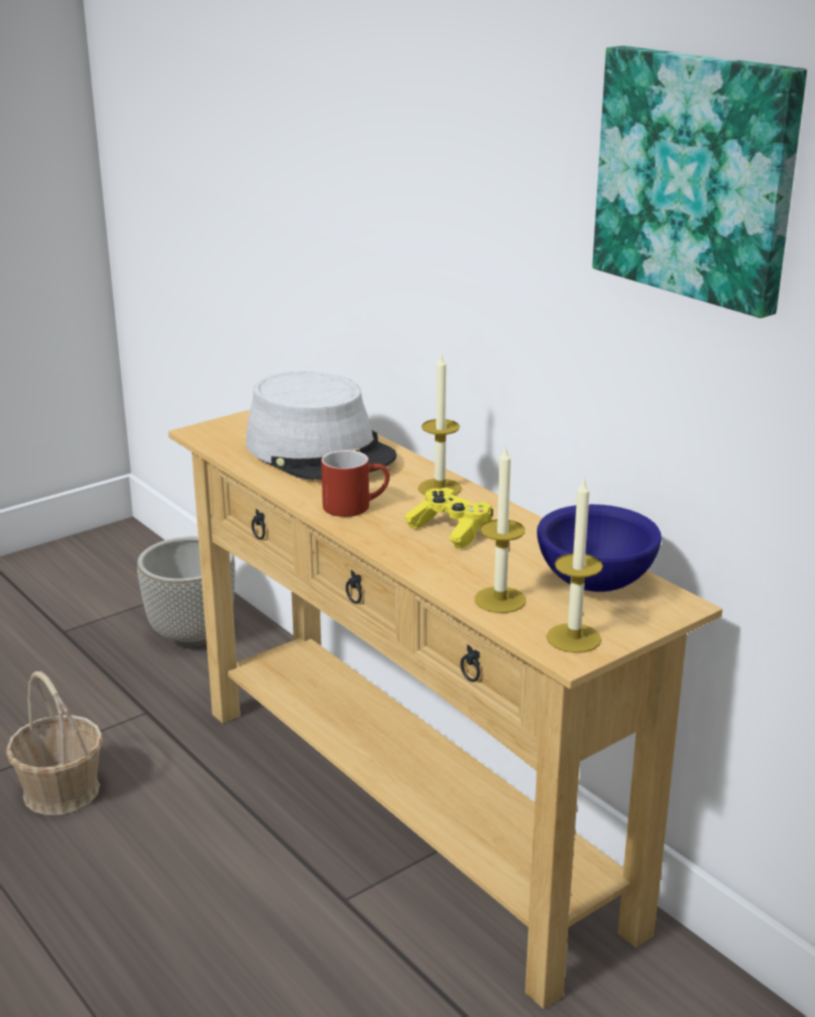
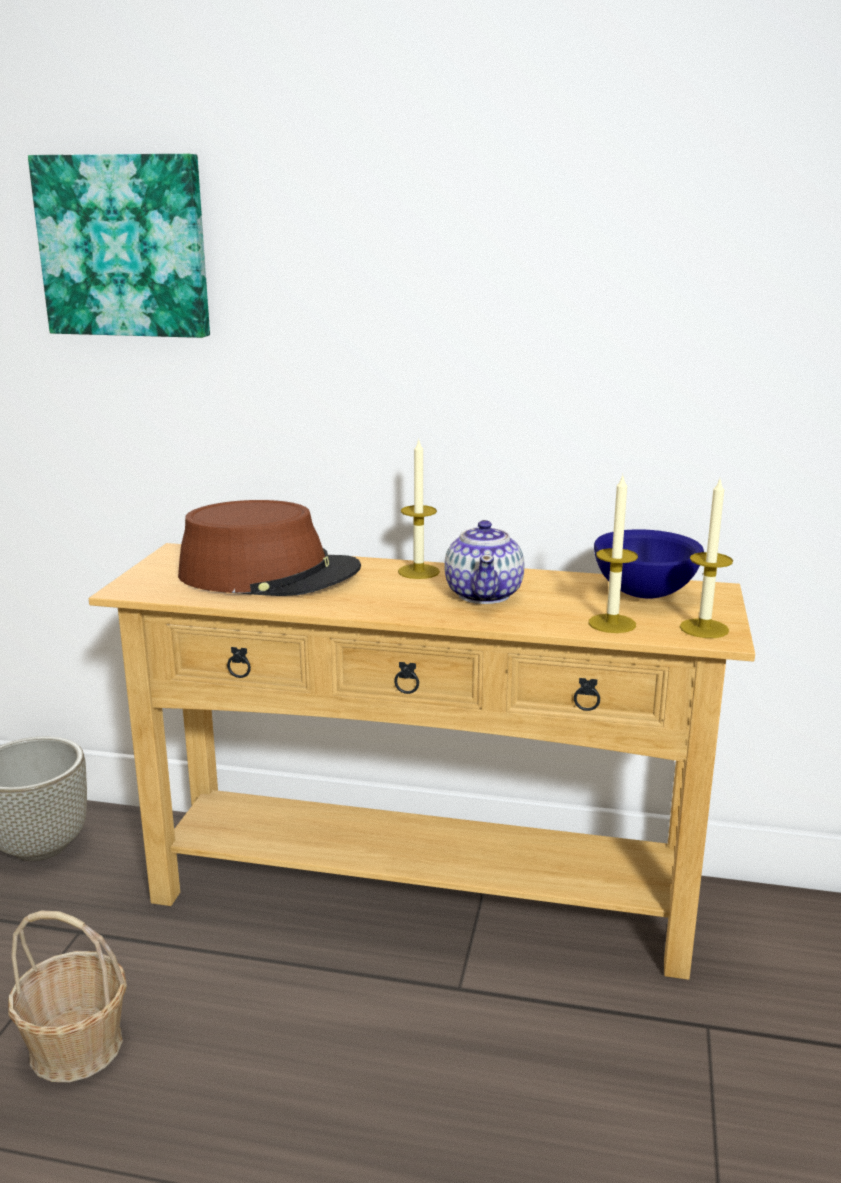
camera: 40 degrees left, 5 degrees down
(320, 451) = (269, 574): grey hat -> brown hat
(355, 506) = (380, 600): red mug -> none
(450, 530) = (484, 594): yellow game controller -> teapot
(698, 176) = (685, 227): picture -> picture (125, 246)

